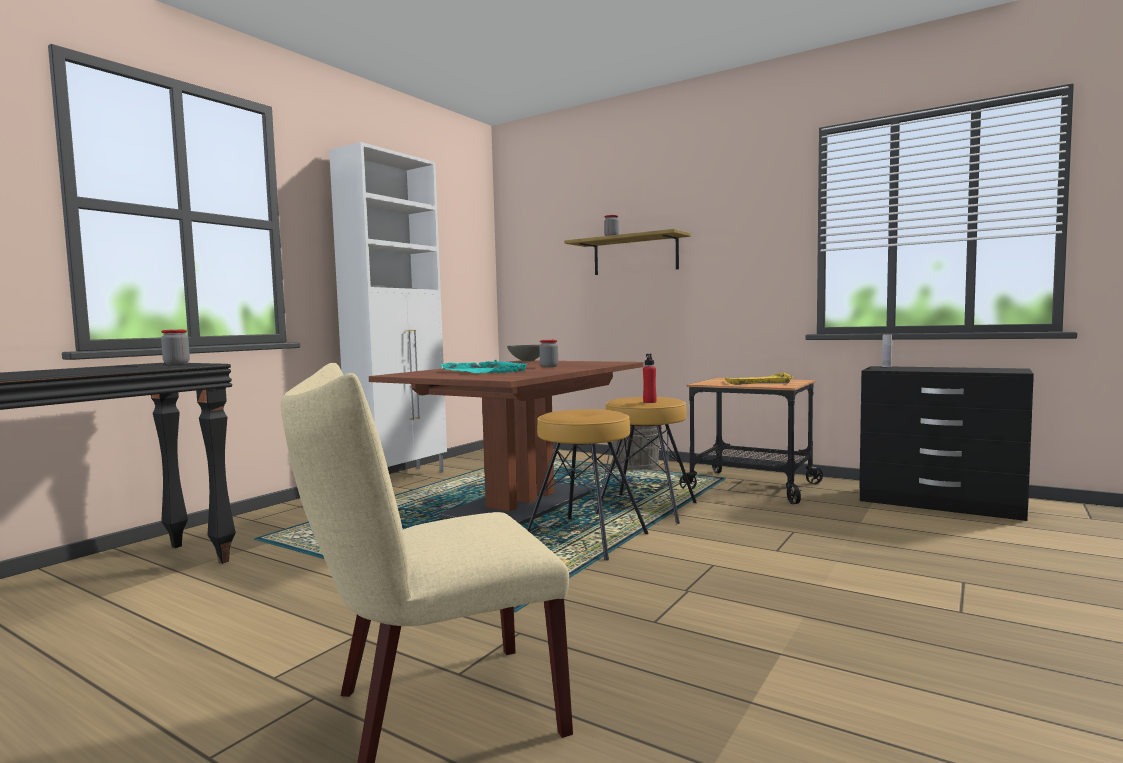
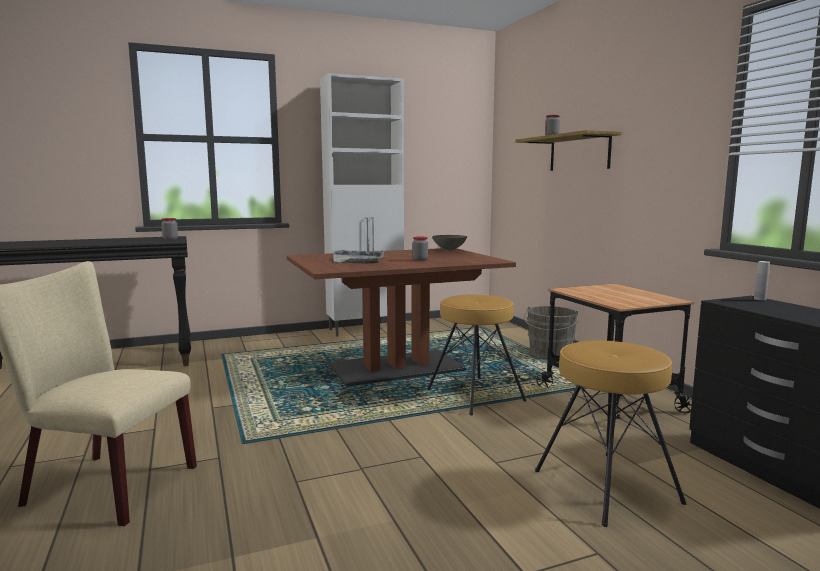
camera: 35 degrees right, 5 degrees up
(485, 371) = (358, 260): turquoise tray -> grey tray
(585, 538) = (382, 407): brown stool -> brown stool (605, 487)
(649, 402) = (467, 302): red bottle -> none
(758, 382) = (621, 295): yellow tray -> none

